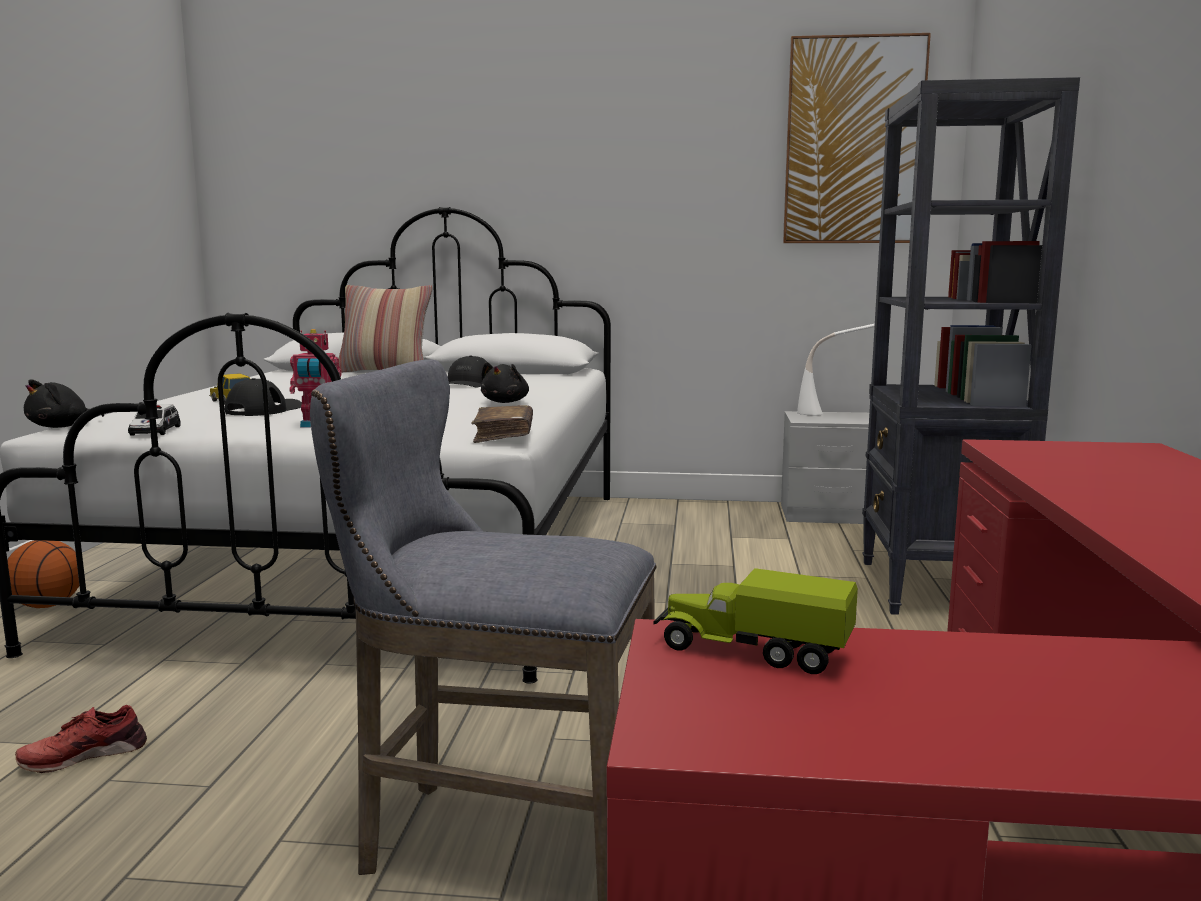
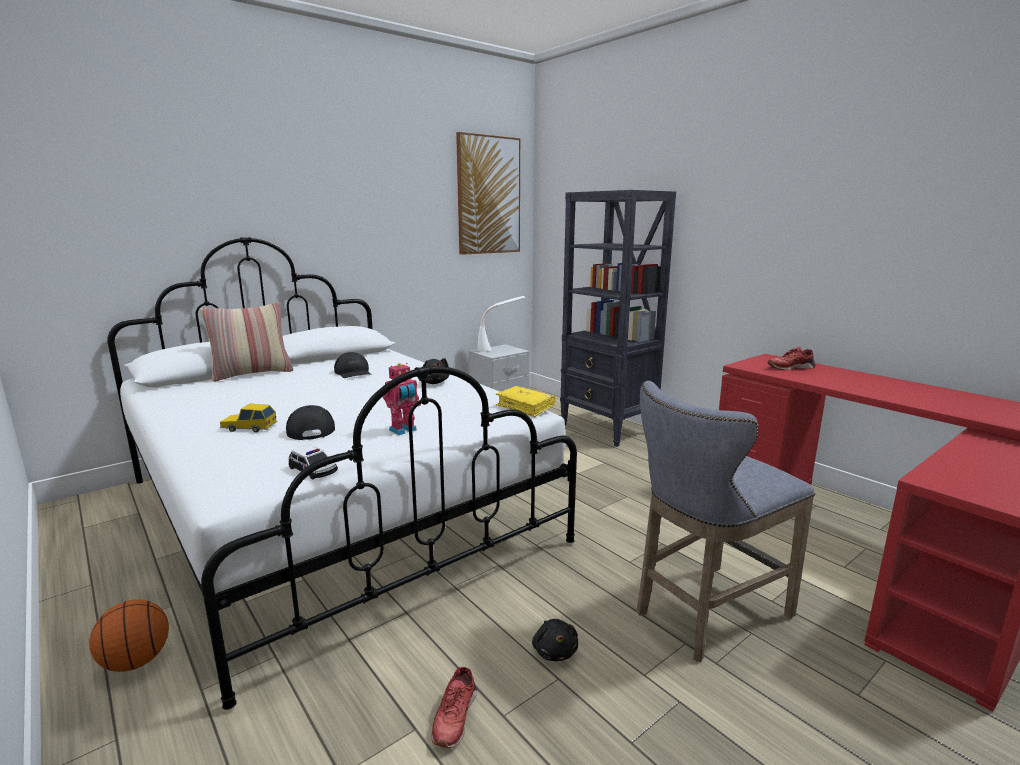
camera: 45 degrees left, 5 degrees up
(62, 427) = (211, 492): black plush toy -> black plush toy (555, 651)
(503, 435) = (525, 407): brown book -> yellow book
(751, 651) = (948, 476): toy truck -> none
(1111, 463) = (790, 367): none -> red shoe

